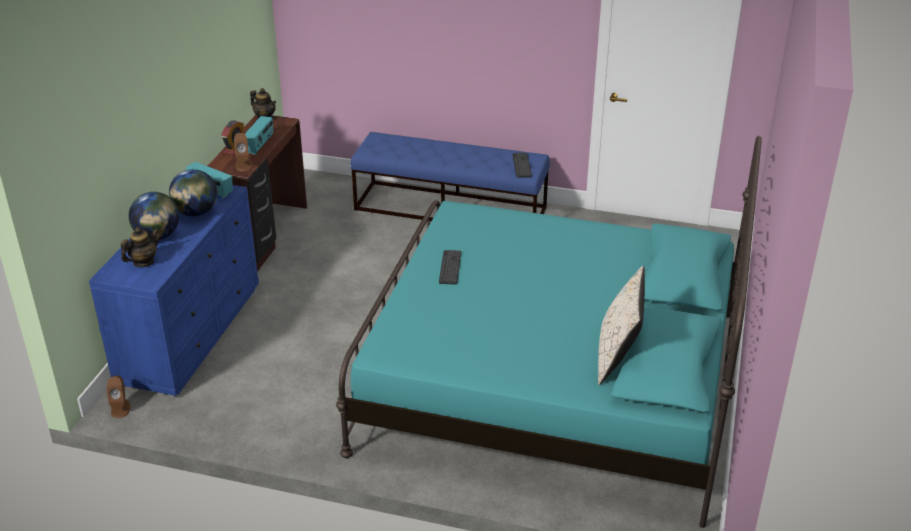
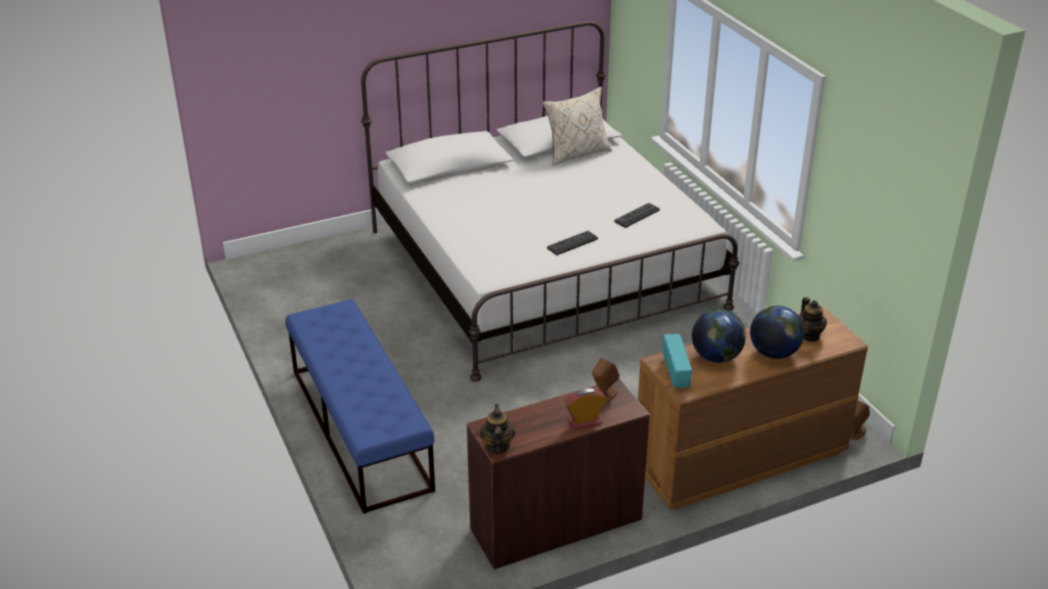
camera: 130 degrees left, 0 degrees up
(143, 262) = (809, 335): teapot -> teapot turned 105 degrees counterclockwise
(191, 333) = (739, 460): blue dresser -> brown dresser
(260, 145) = (555, 410): radio -> none
(521, 165) = (331, 316): keyboard -> keyboard (637, 216)
(552, 379) = (543, 268): turquoise bed -> white bed

